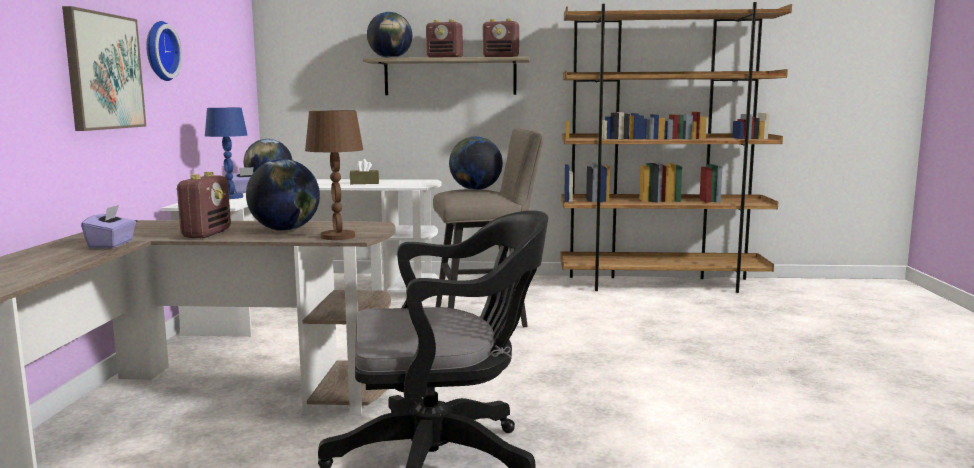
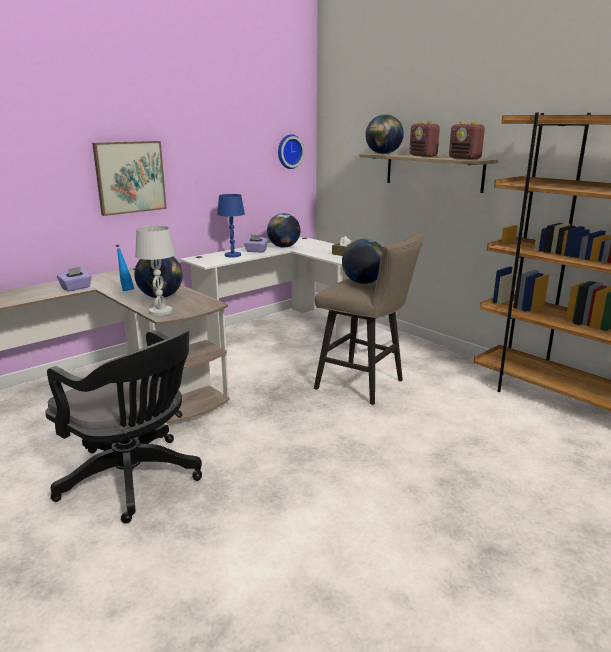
camera: 45 degrees right, 10 degrees up
(159, 51) = (189, 157): wall clock -> wall clock (289, 151)
(206, 234) = (126, 290): radio -> blue bottle
(338, 237) = (160, 311): brown table lamp -> white table lamp

